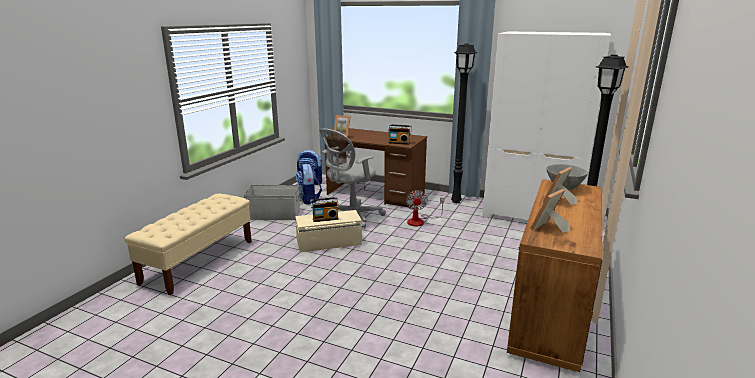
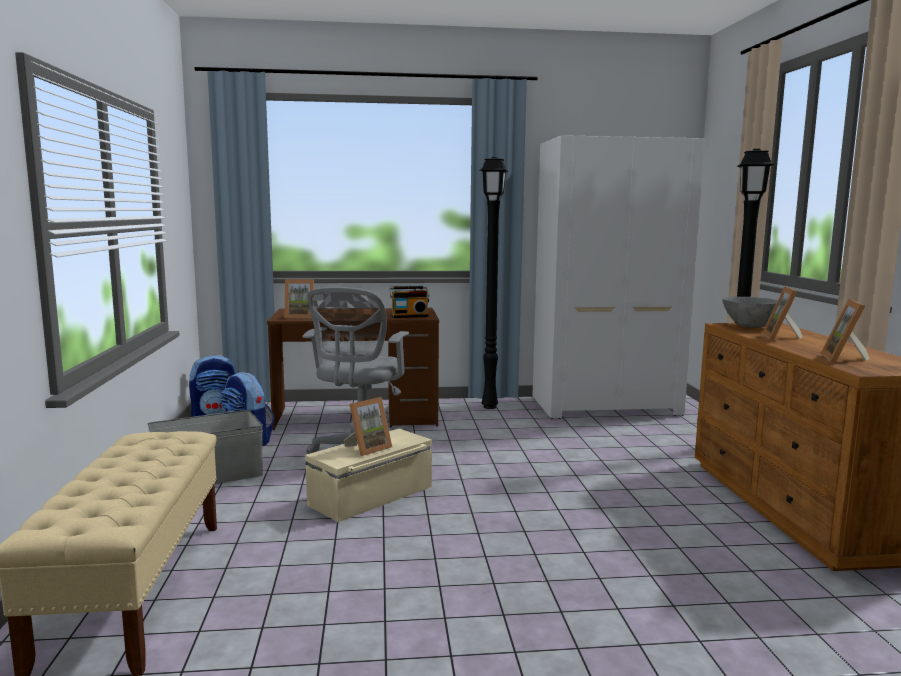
camera: 30 degrees left, 10 degrees down
(325, 219) = (368, 448): radio -> picture frame
(420, 221) = (474, 438): fan -> none

